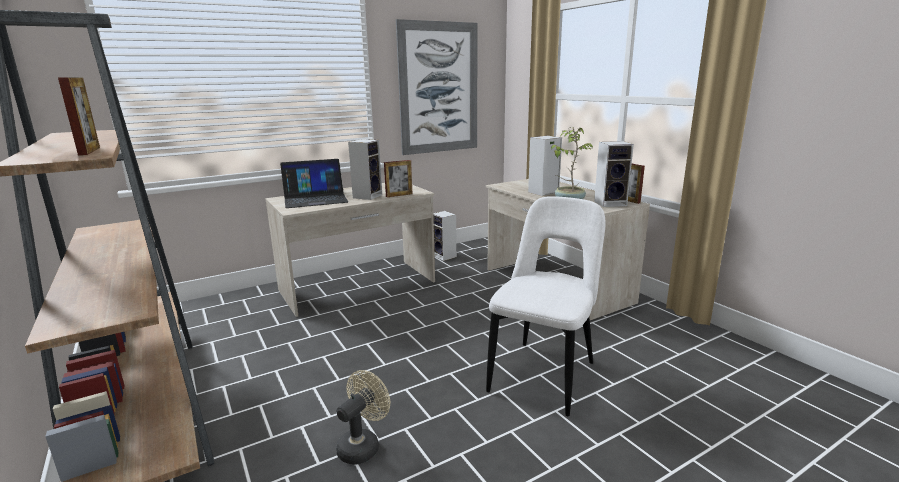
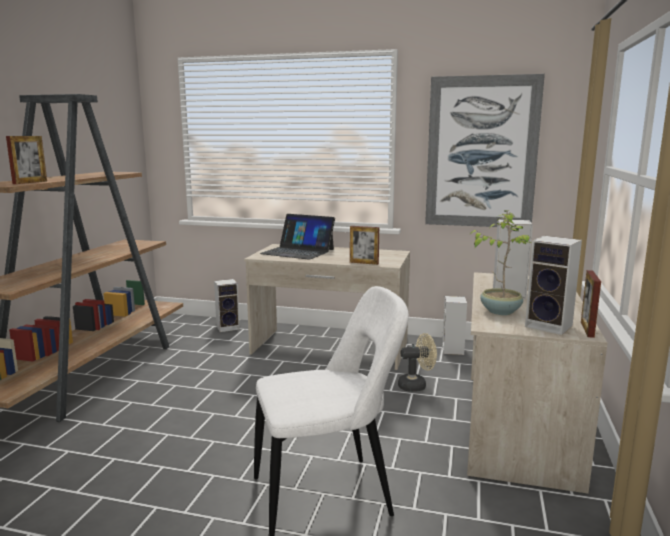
camera: 45 degrees right, 5 degrees down
(363, 445) = (125, 460): beige fan -> beige fan (416, 385)
(367, 196) = (339, 258): speaker -> speaker (228, 327)

